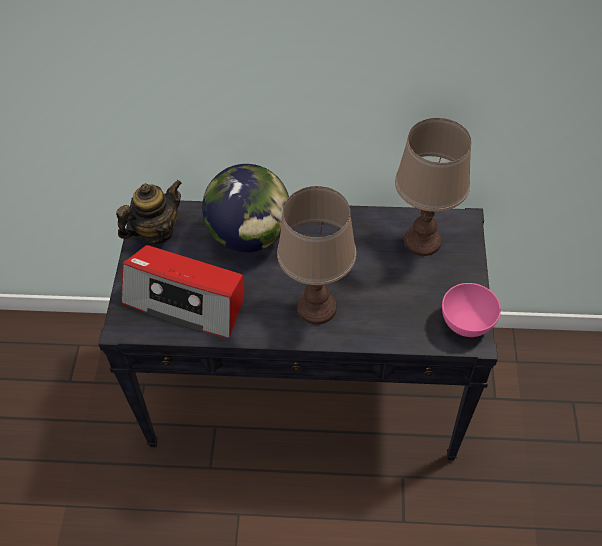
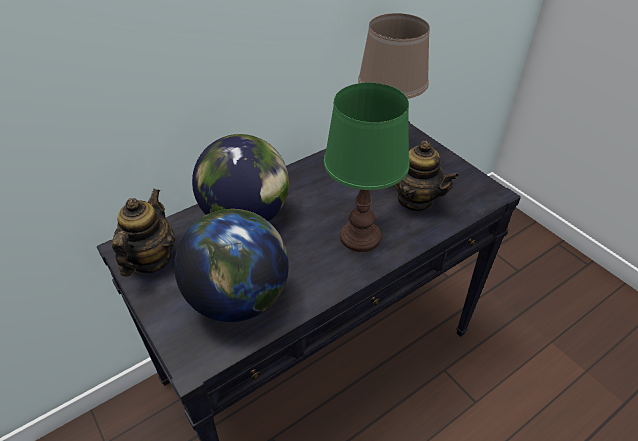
camera: 40 degrees left, 10 degrees down
(186, 300) = (238, 298): radio -> globe
(317, 308) = (361, 237): brown table lamp -> green table lamp
(397, 303) = (415, 200): none -> teapot
(466, 322) = (474, 185): pink bowl -> none

